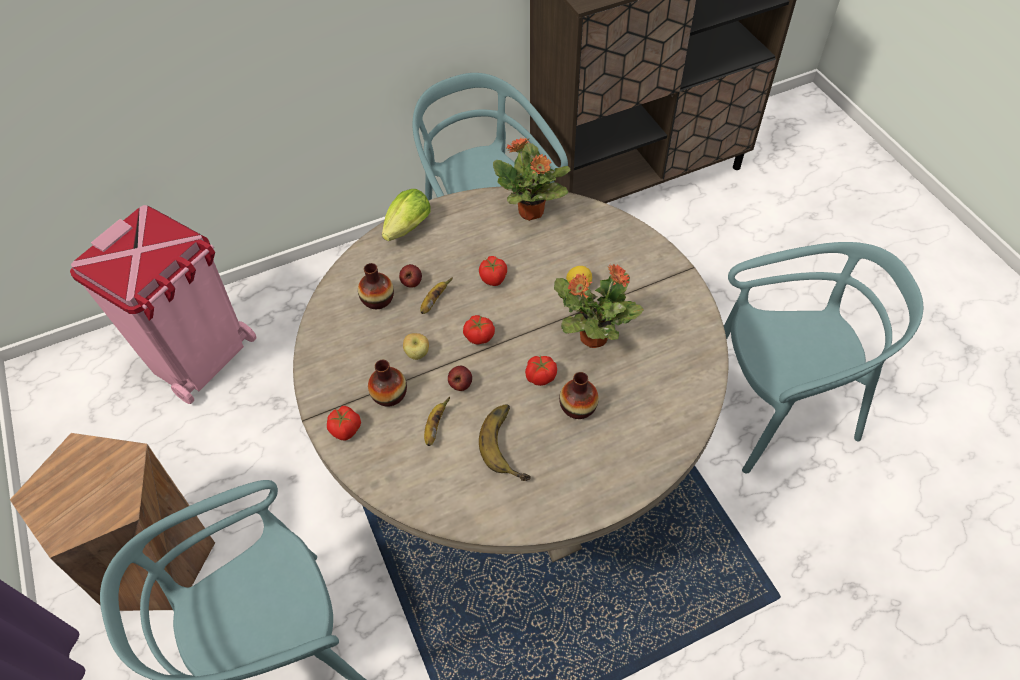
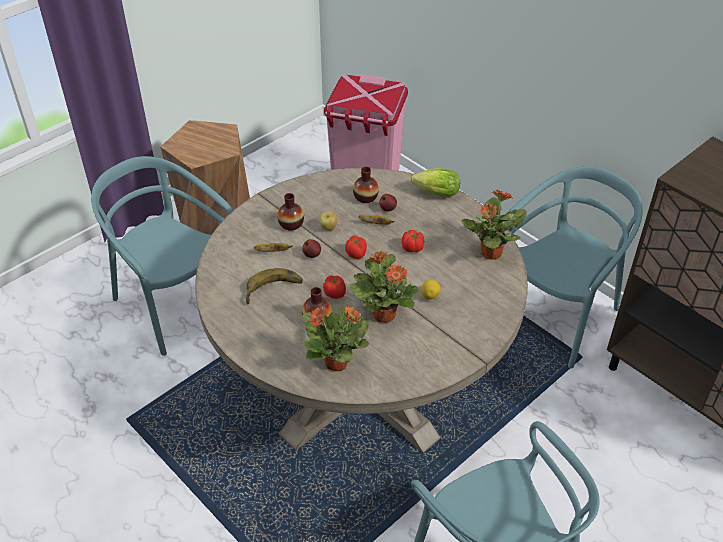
camera: 70 degrees right, 10 degrees down
(346, 429) = (258, 213): tomato -> none
(656, 403) = (337, 362): none -> potted plant

